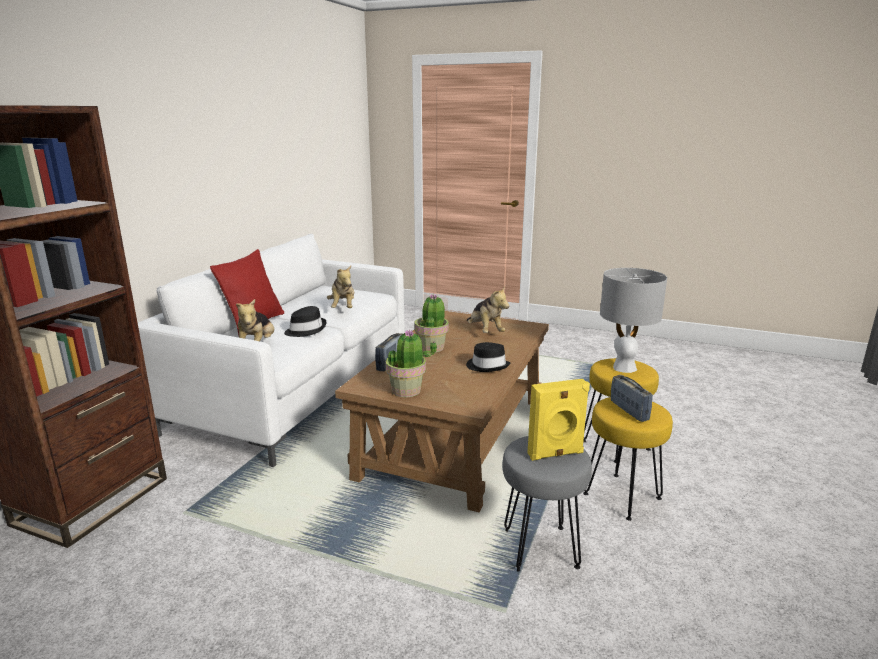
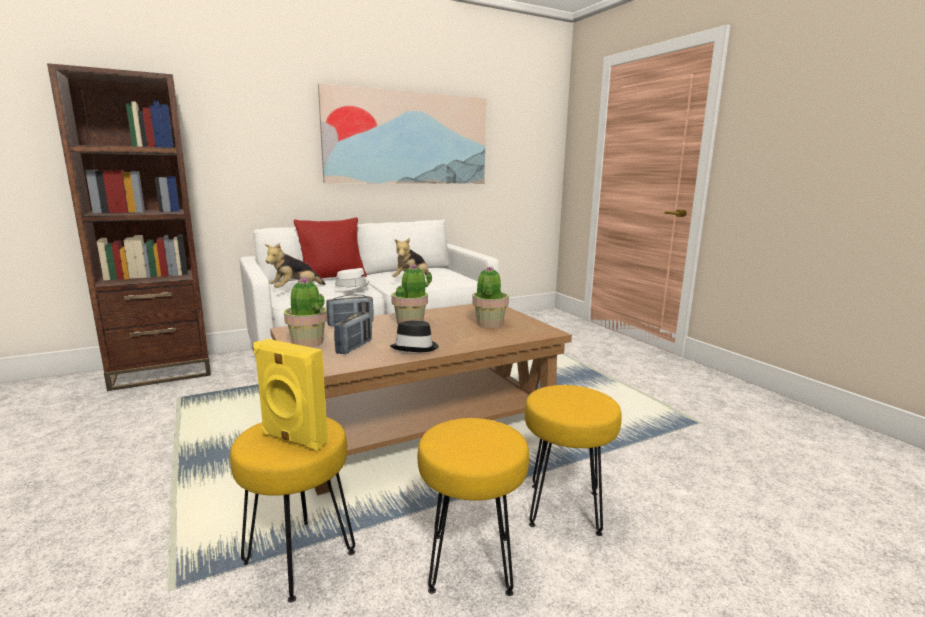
camera: 40 degrees right, 5 degrees down
(261, 147) = (408, 138): none -> picture
(305, 330) = (350, 288): black hat -> white hat
(485, 331) = (489, 324): plush toy -> potted plant
(541, 547) = (301, 558): grey stool -> yellow stool
(624, 367) = (574, 399): grey table lamp -> none
(629, 411) = (466, 438): radio -> radio (354, 347)

